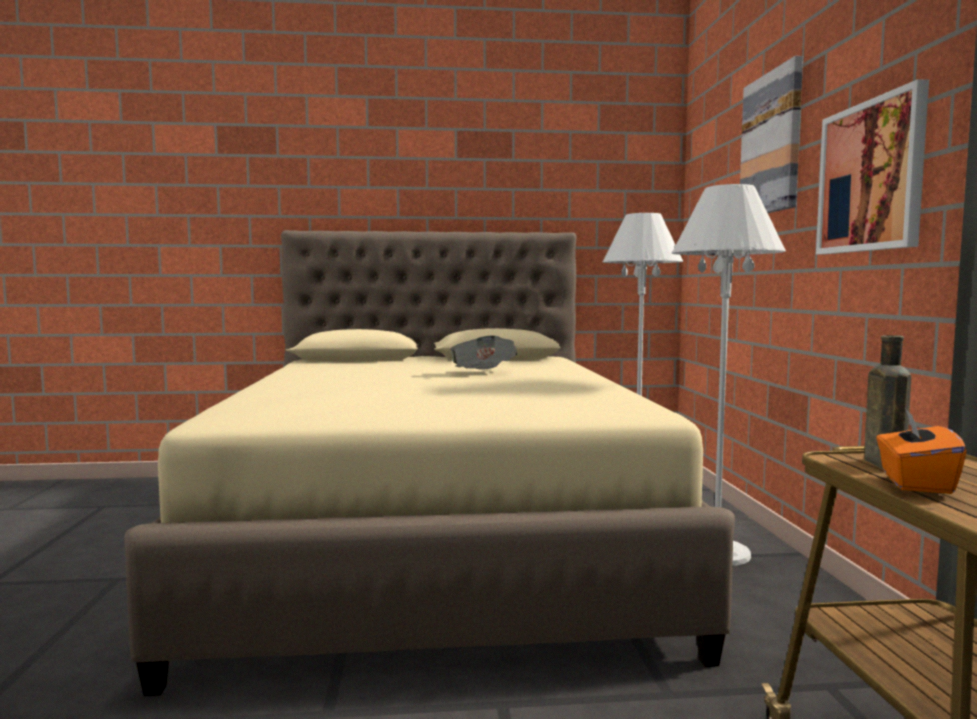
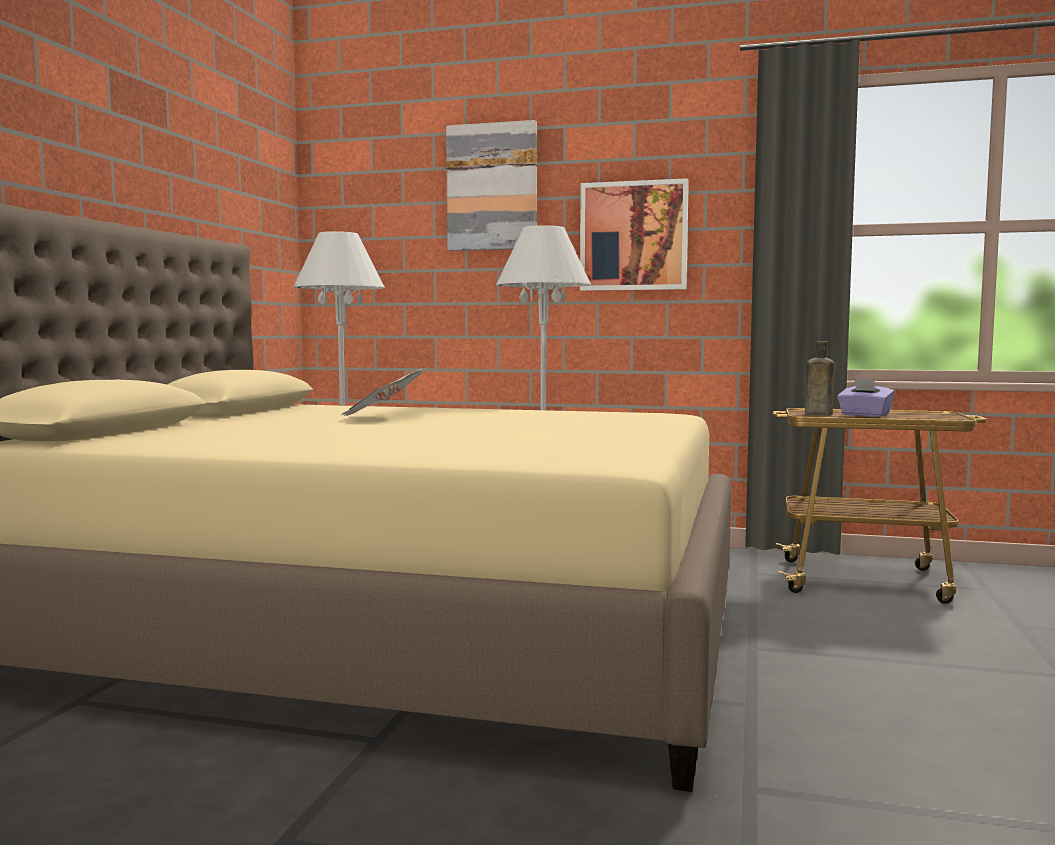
camera: 70 degrees left, 0 degrees up
(914, 482) = (864, 415): orange tissue box -> purple tissue box

